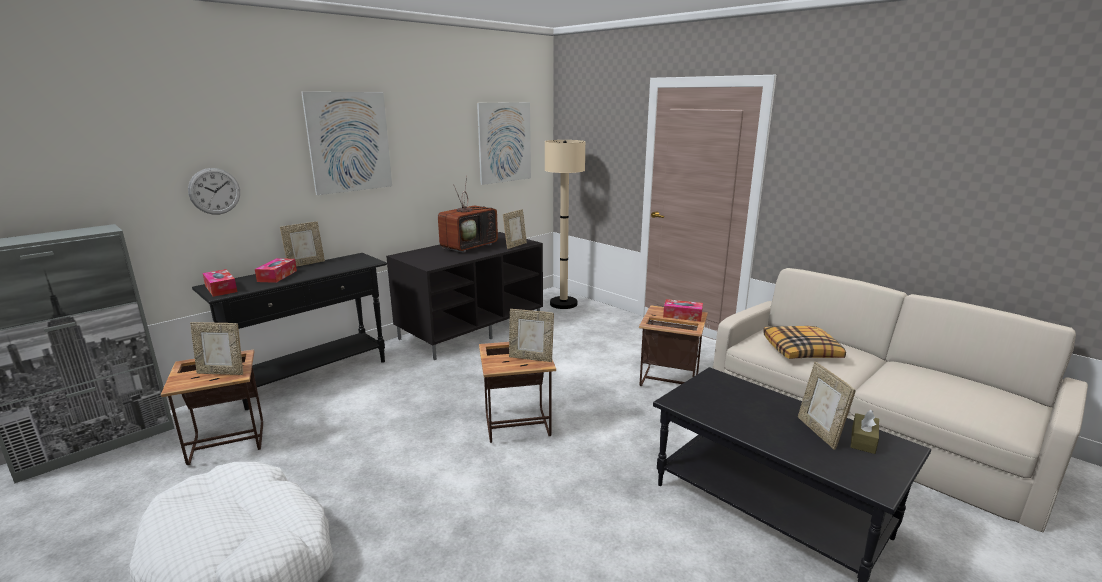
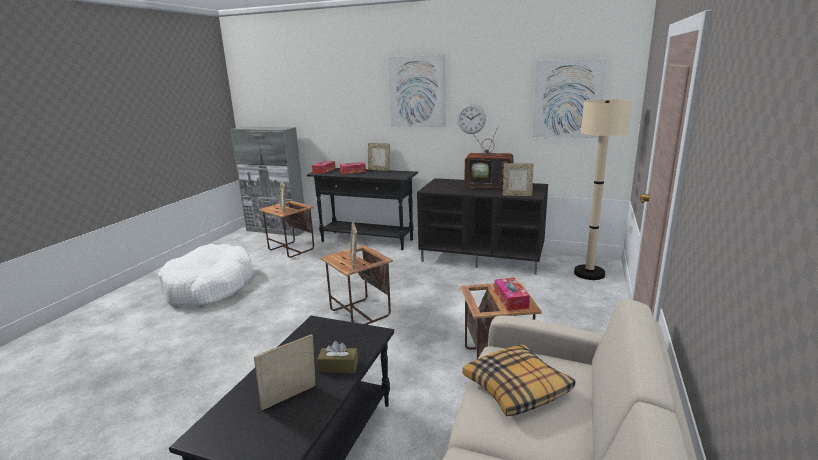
camera: 65 degrees right, 0 degrees up
(214, 191) = (338, 116): wall clock -> wall clock (471, 119)
(863, 440) = (284, 428): brown tissue box -> brown tissue box (338, 367)

